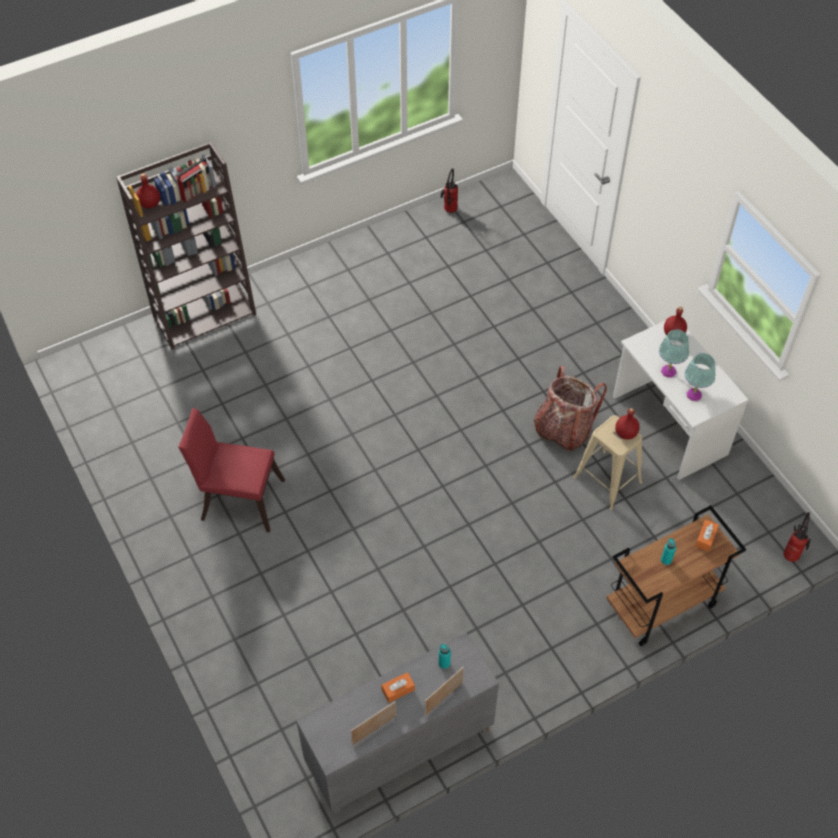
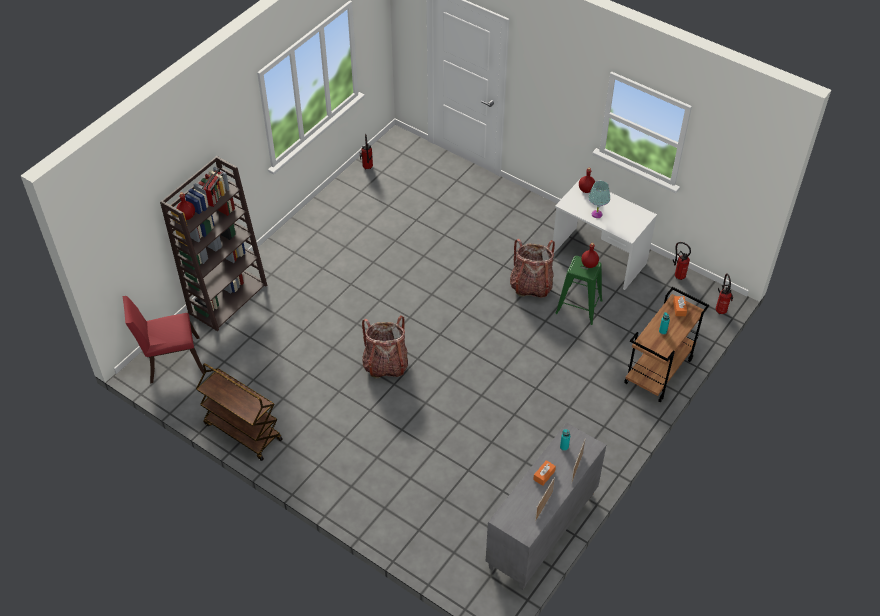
camera: 25 degrees left, 5 degrees down
(131, 480) = (242, 432): none -> brown cart
(237, 497) = (329, 414): red chair -> red chair (170, 360)
(334, 462) = (385, 364): none -> backpack
(608, 480) = (579, 307): beige stool -> green stool
(693, 394) = (621, 223): turquoise table lamp -> none
(760, 487) = (678, 275): none -> fire extinguisher

